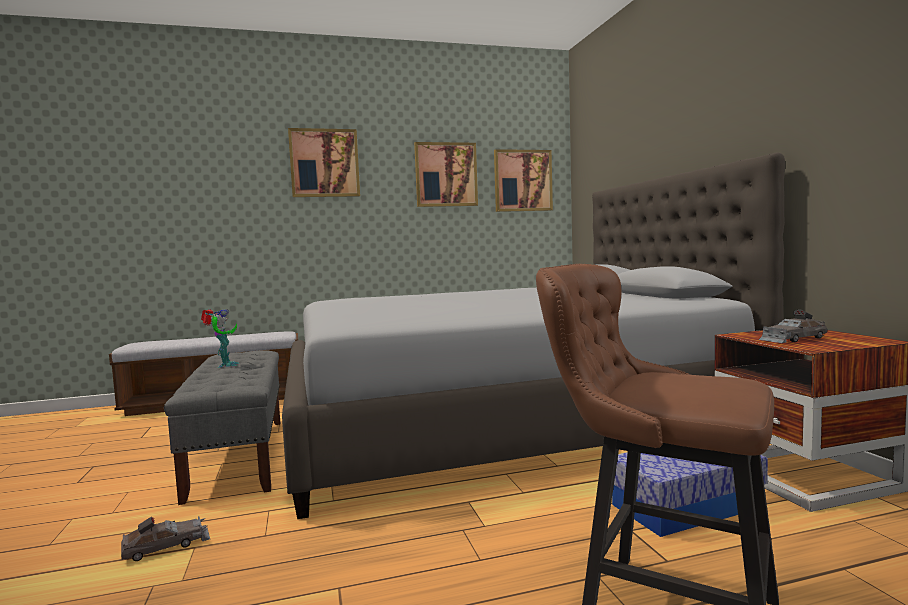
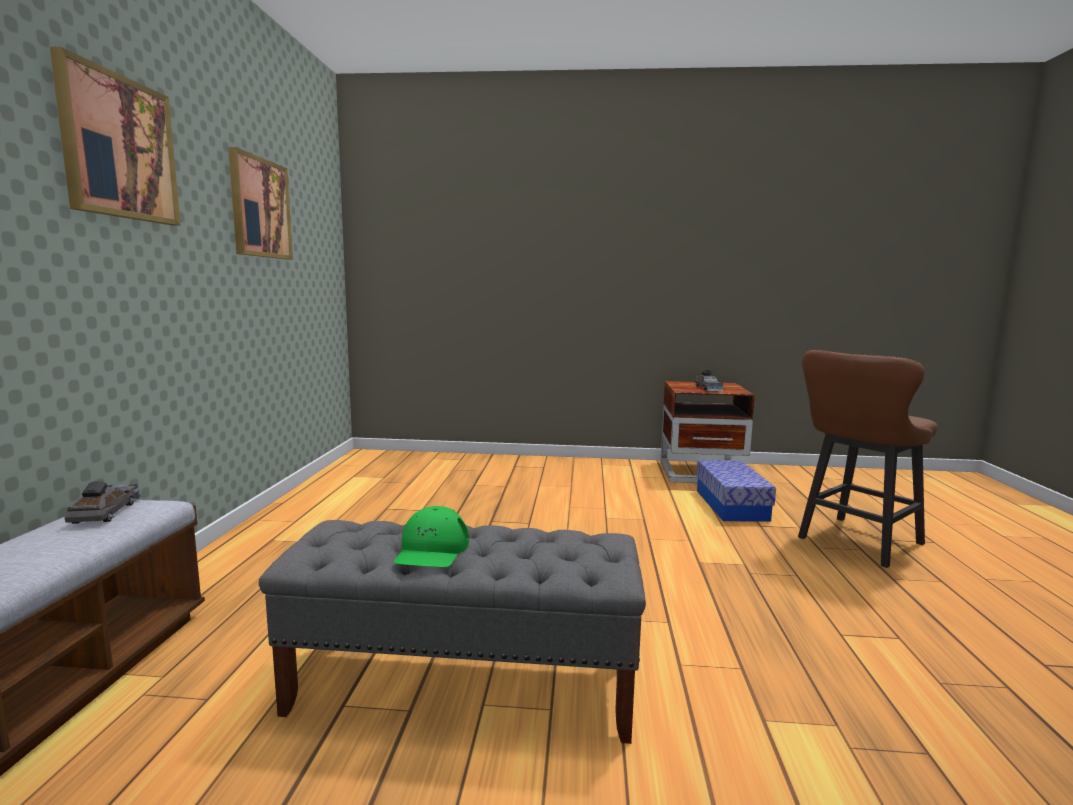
camera: 70 degrees left, 5 degrees up
(167, 546) = (758, 744): grey toy car -> grey toy car (107, 511)
(224, 365) = (431, 550): toy robot -> green cap
(504, 422) = (519, 514): grey bed -> none
(522, 180) = (316, 231): picture -> none

